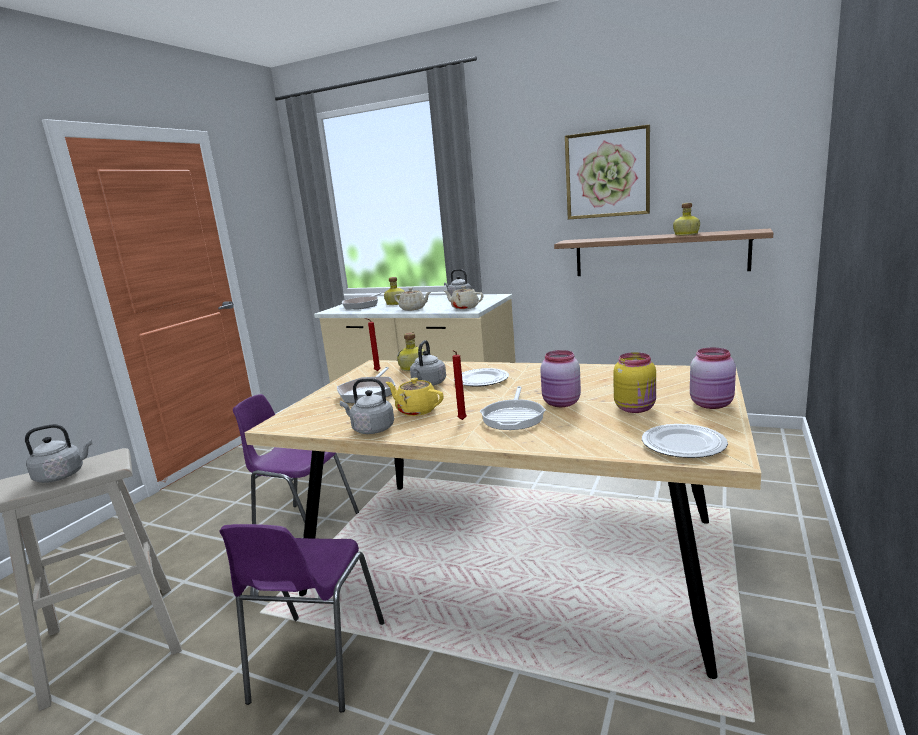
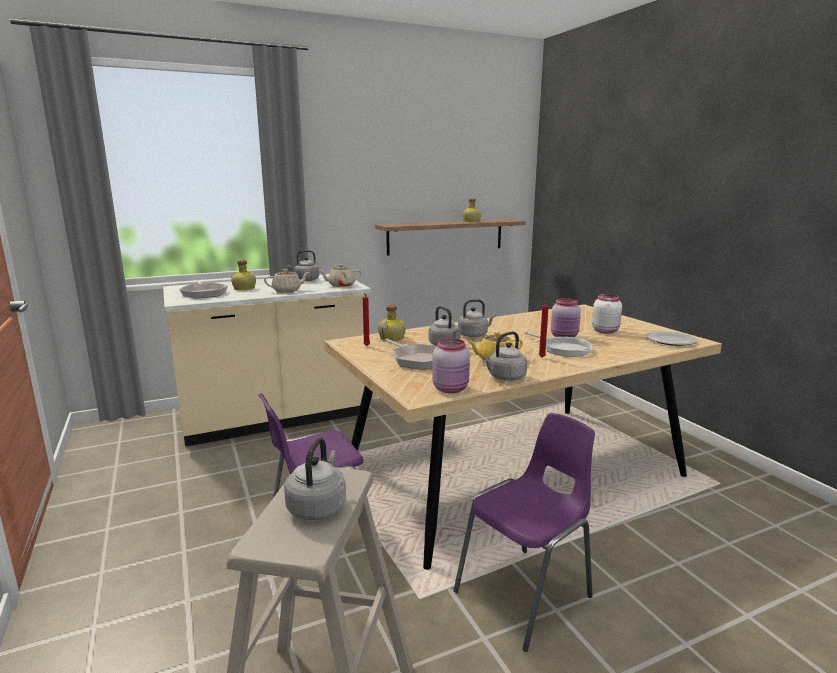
camera: 50 degrees left, 0 degrees up
(316, 664) = (526, 594): purple chair -> purple chair turned 90 degrees counterclockwise
(482, 380) = (474, 335): plate -> grey kettle
(607, 174) = (410, 171): picture -> none
(636, 408) = (605, 331): yellow jar -> white jar
(712, 404) = (629, 322): pink jar -> pink jar (451, 388)

